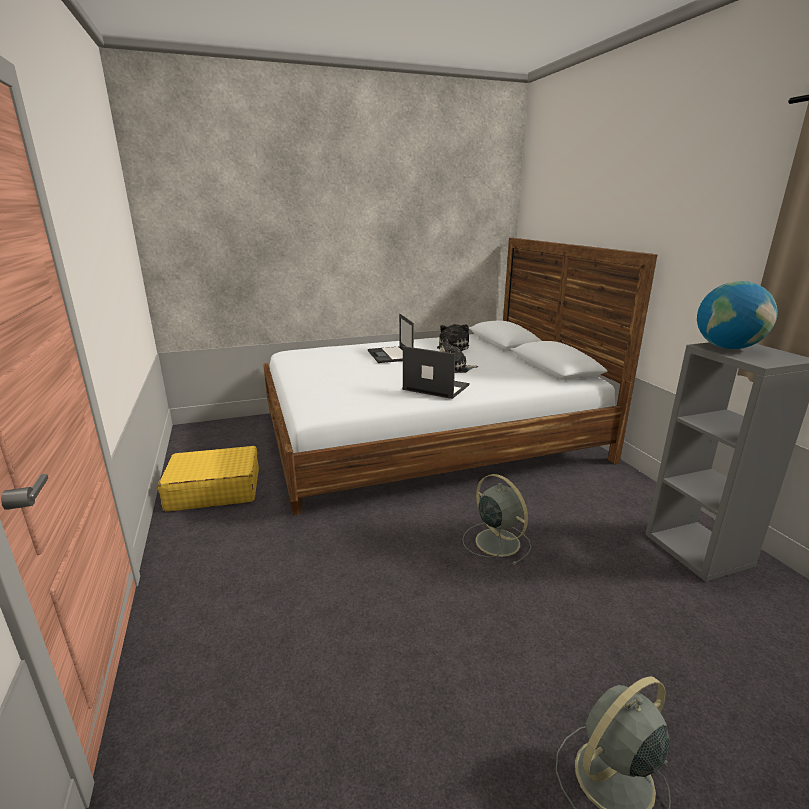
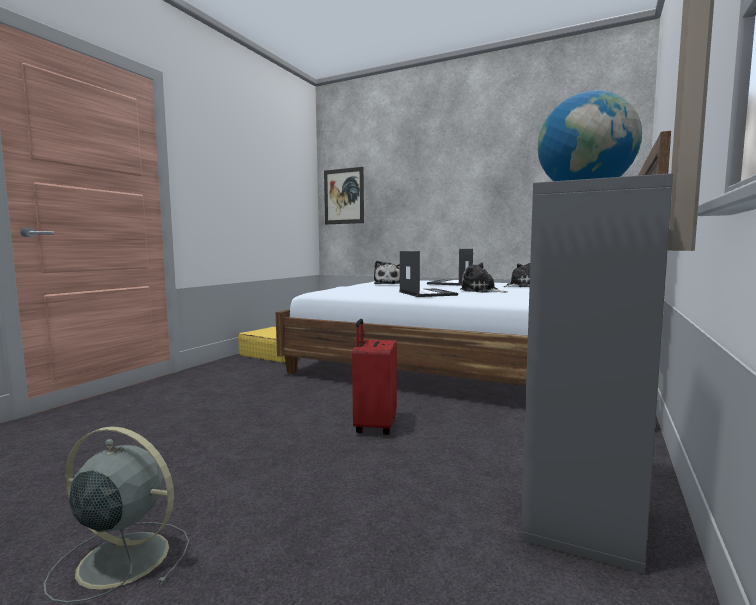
camera: 45 degrees right, 15 degrees down
(186, 239) = (344, 196): none -> picture
(331, 368) = (389, 284): none -> plush toy
(496, 541) = (374, 426): grey fan -> red suitcase

